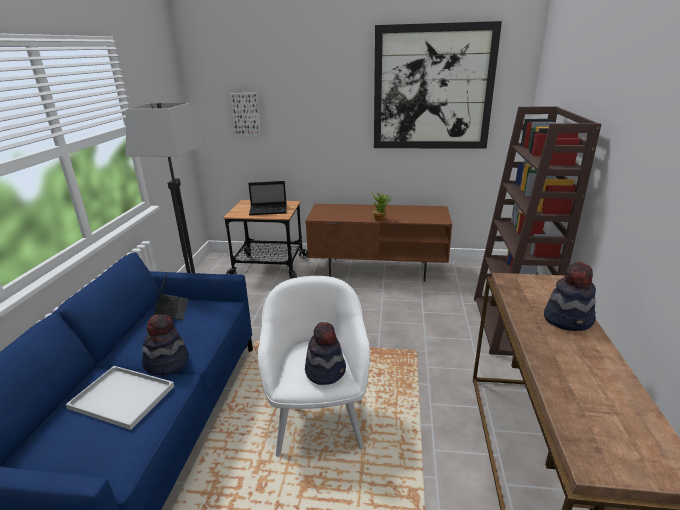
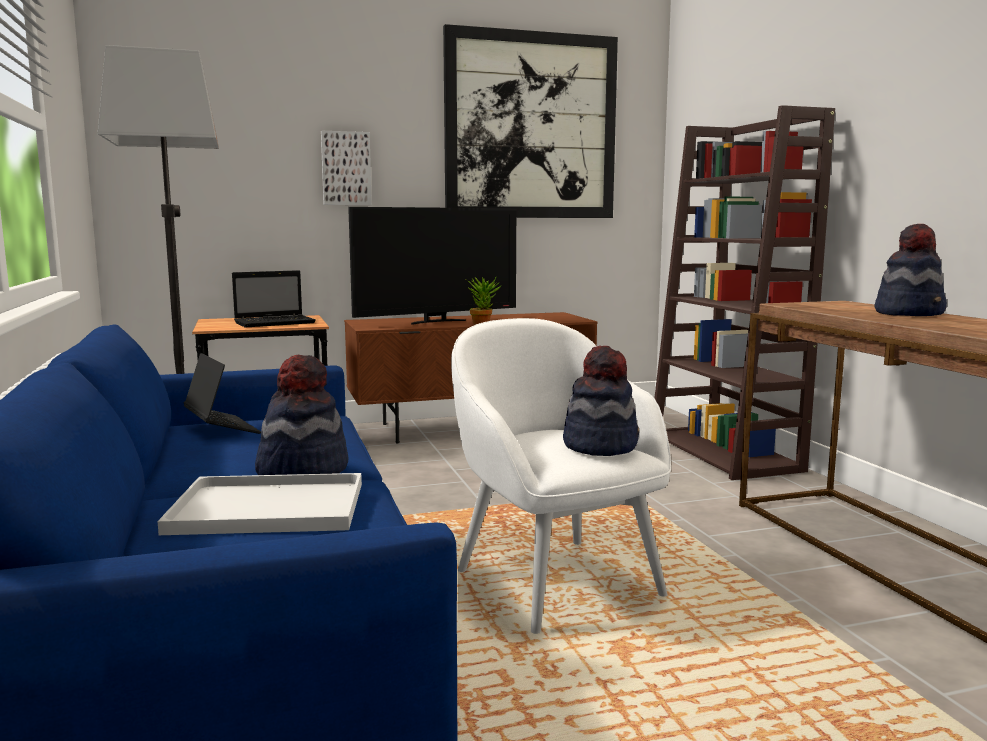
camera: 25 degrees left, 15 degrees down
(247, 114) = (217, 156): picture -> picture (346, 168)
(358, 213) = (436, 321): none -> television

